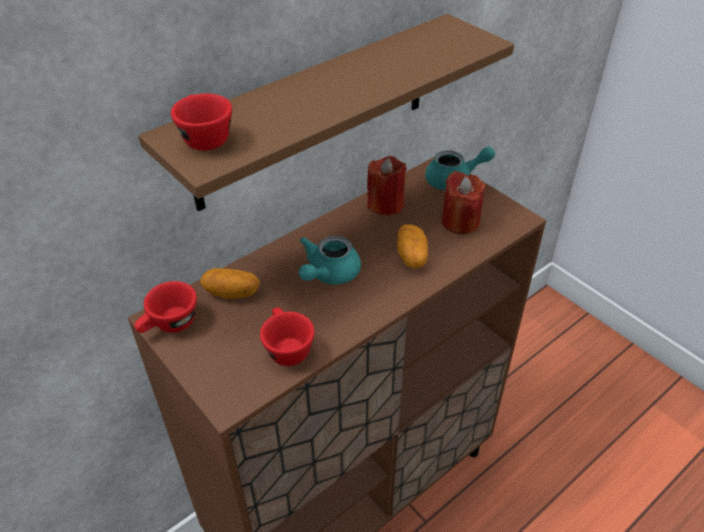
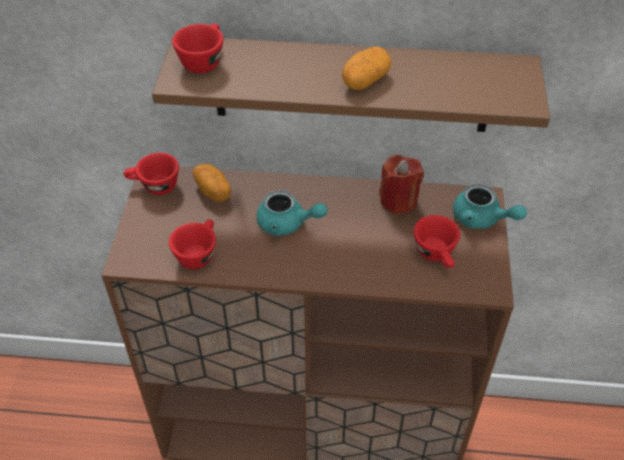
camera: 45 degrees right, 5 degrees up
(328, 274) = (287, 224): turquoise teapot -> turquoise teapot turned 150 degrees counterclockwise
(411, 256) = (361, 254): potato -> potato (365, 80)
(460, 222) = (437, 255): red candle -> red cup

